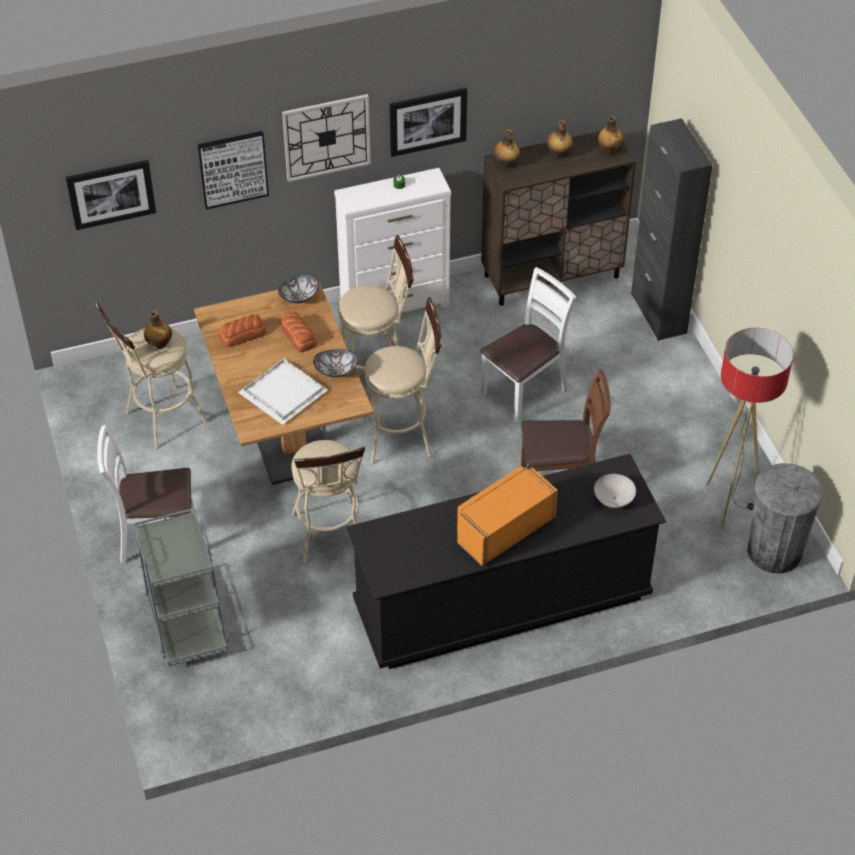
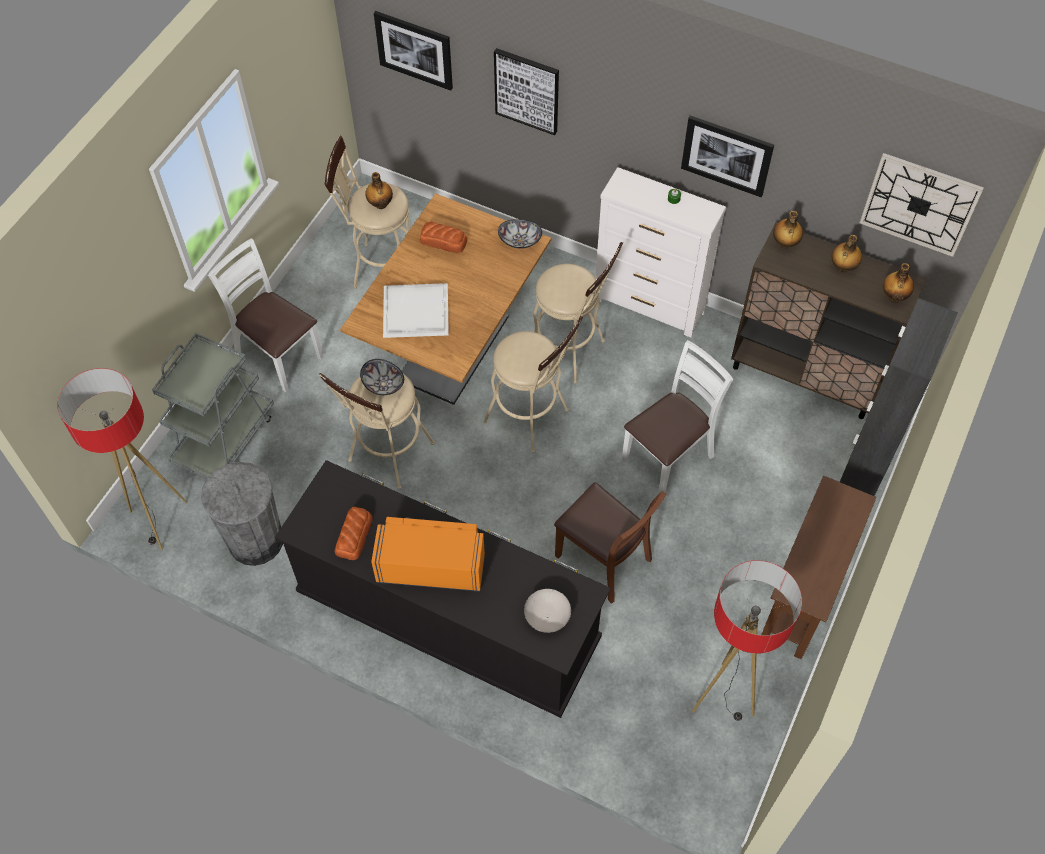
camera: 45 degrees right, 10 degrees up
(208, 715) = (159, 521): none -> floor lamp
(298, 335) = (482, 273): bread -> bread (354, 535)
(326, 137) = (621, 112): wall clock -> wall clock (919, 204)
(336, 371) = (474, 324): bowl -> bowl (383, 384)
(524, 390) = (668, 456): white chair -> white chair turned 45 degrees counterclockwise
(706, 408) = (802, 596): none -> brown console table
(774, 551) = (710, 774): grey trash can -> grey trash can (255, 540)

